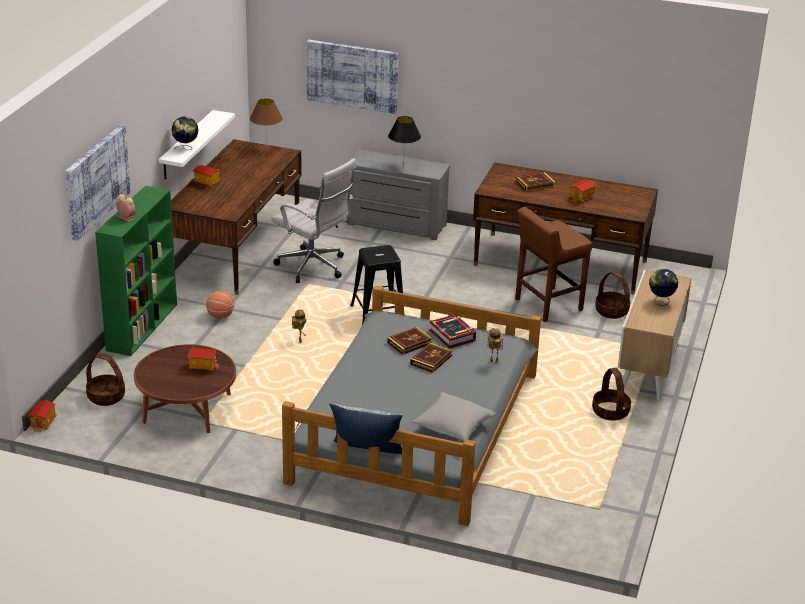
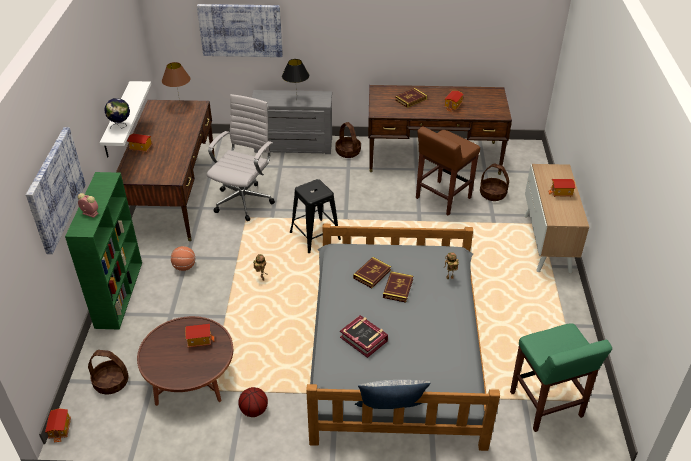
camera: 15 degrees left, 10 degrees up
(240, 447) = (254, 410): none -> basketball
(314, 267) = (245, 200): white office chair -> white office chair turned 90 degrees counterclockwise
(452, 335) = (403, 257): book -> book (364, 339)
(453, 426) = (450, 360): grey pillow -> none
(555, 504) = (546, 405): none -> green stool
(611, 412) = (541, 294): basket -> basket (348, 152)
(661, 302) = (561, 193): globe -> toy house

